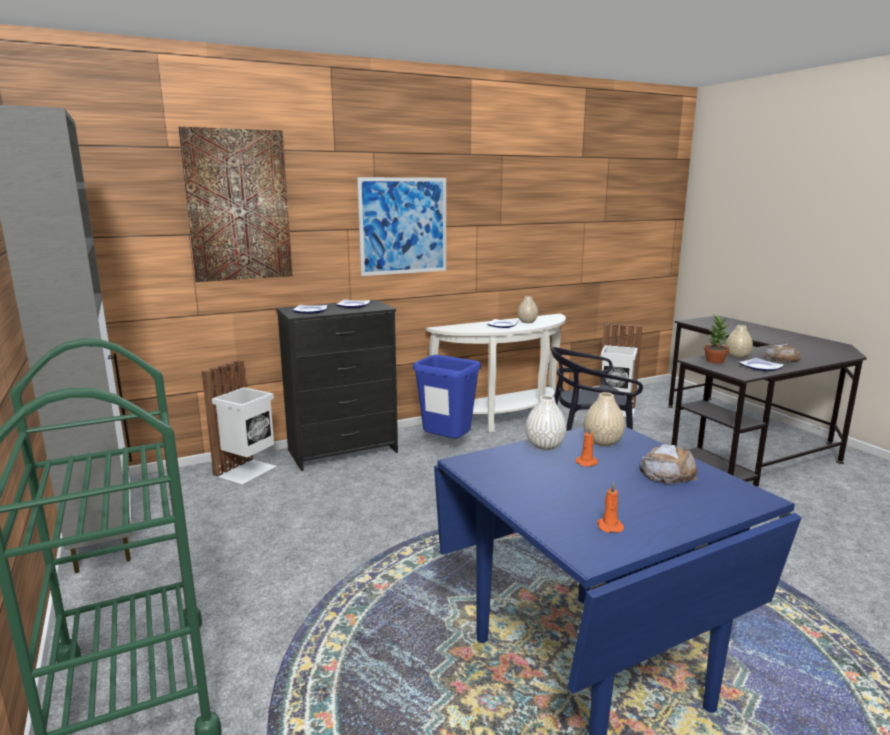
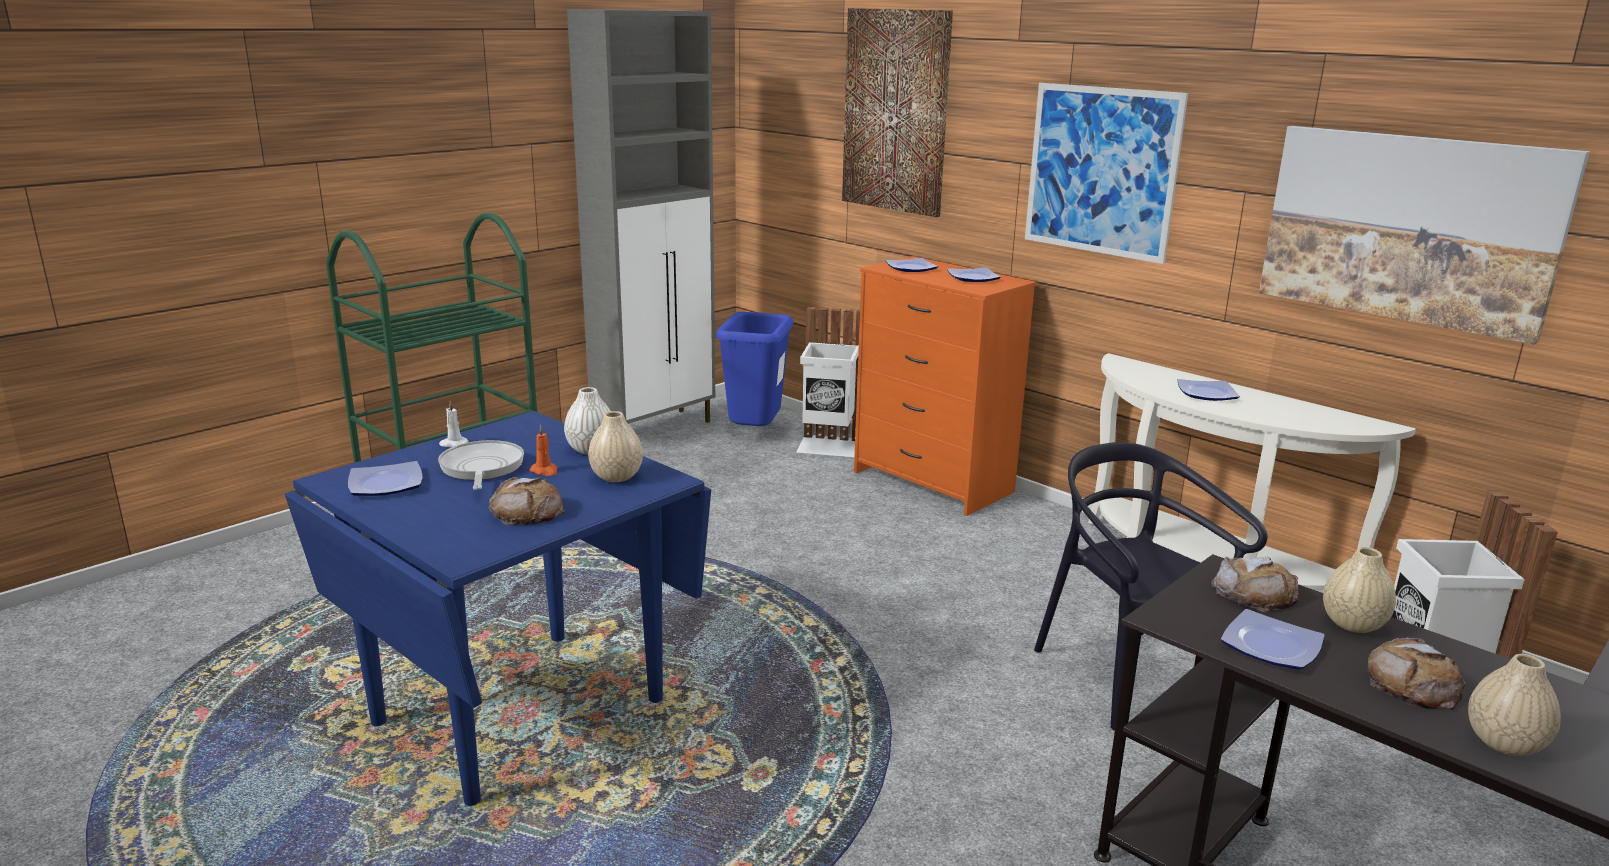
camera: 70 degrees right, 5 degrees up
(343, 451) = (932, 482): black dresser -> orange dresser
(446, 445) = (1030, 545): blue trash can -> blue trash can (755, 435)
(512, 494) = (453, 444): none -> white candle
(527, 322) = (1273, 408): beige vase -> beige vase (1504, 743)
(544, 230) = (1409, 228): none -> picture
(577, 485) = (481, 469): none -> frying pan
(609, 526) = (387, 485): orange candle -> plate
(714, 361) = (1254, 593): potted plant -> bread

